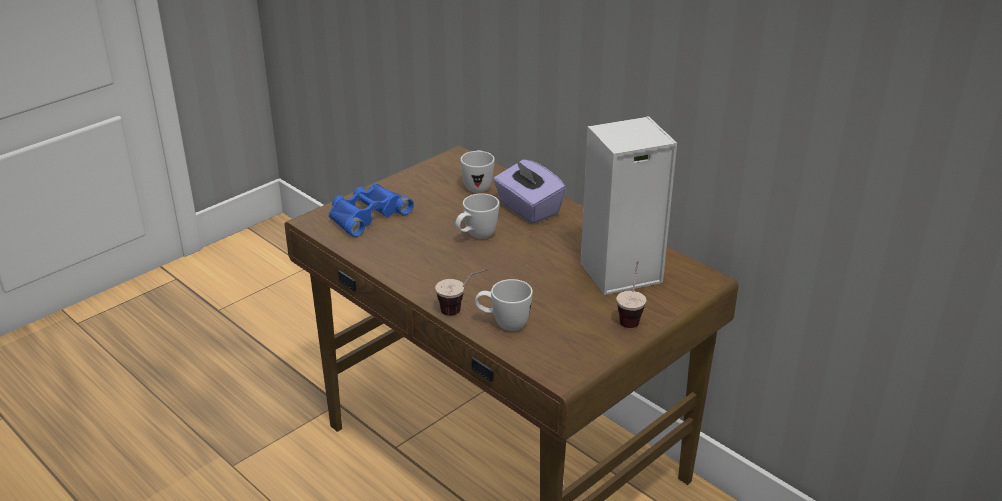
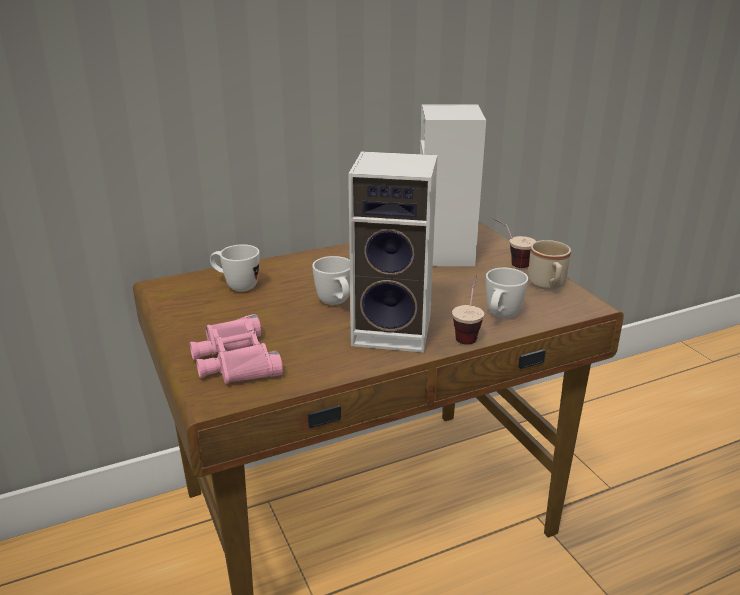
camera: 70 degrees left, 5 degrees down
(366, 215) = (234, 360): blue binoculars -> pink binoculars
(445, 273) = (395, 331): none -> speaker
(528, 209) = (307, 271): purple tissue box -> none
(590, 345) = (548, 285): none -> beige mug

